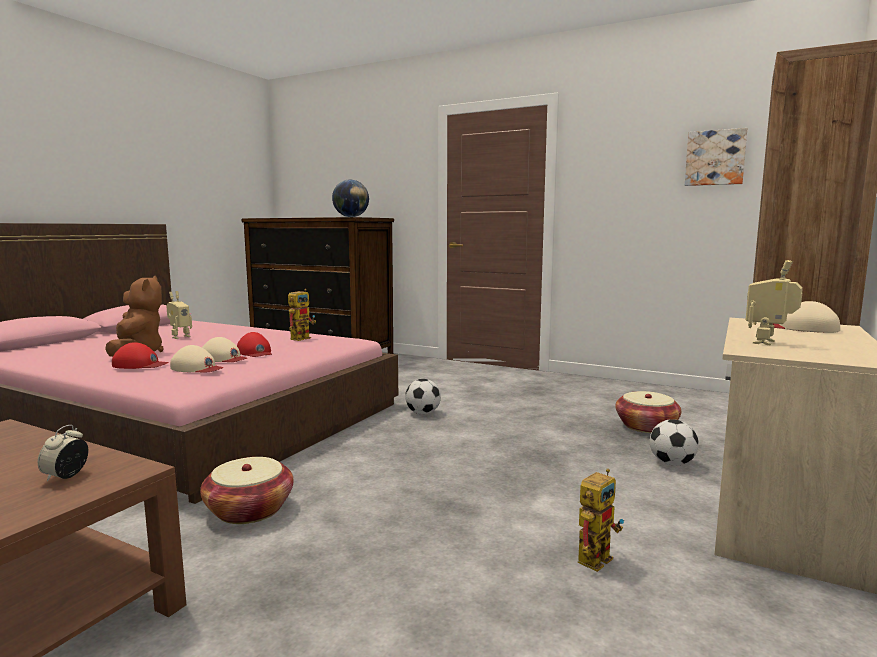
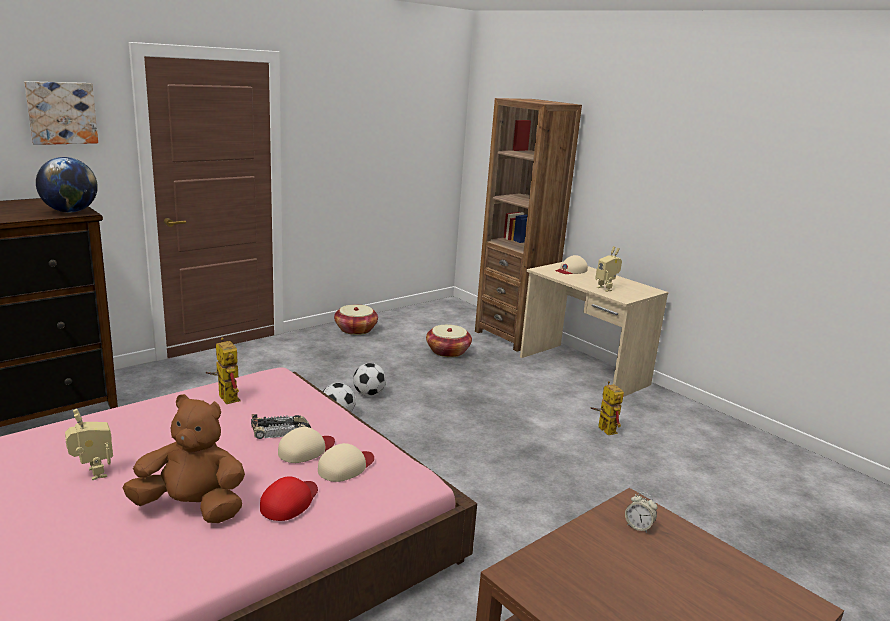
camera: 70 degrees left, 10 degrees up
(249, 510) = (491, 534): basket -> basket (356, 329)
(255, 352) = (281, 431): red cap -> toy car
(672, 463) = (509, 368): football -> football (369, 394)
(715, 158) = (400, 127): picture -> picture (61, 113)

